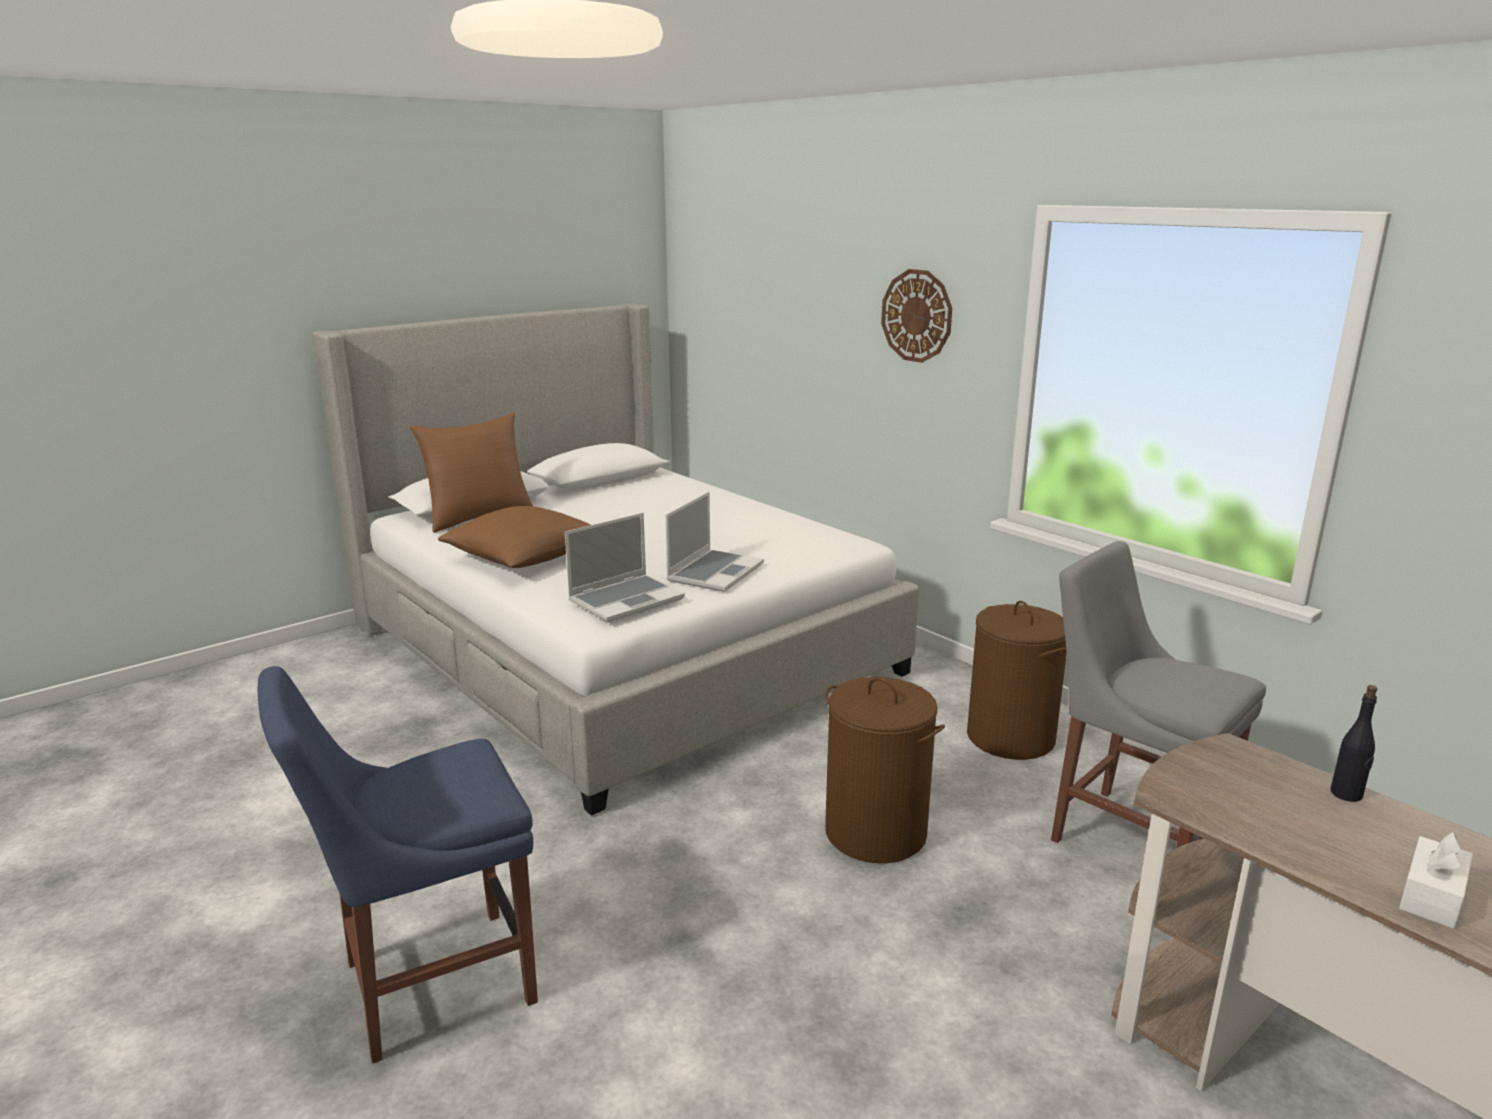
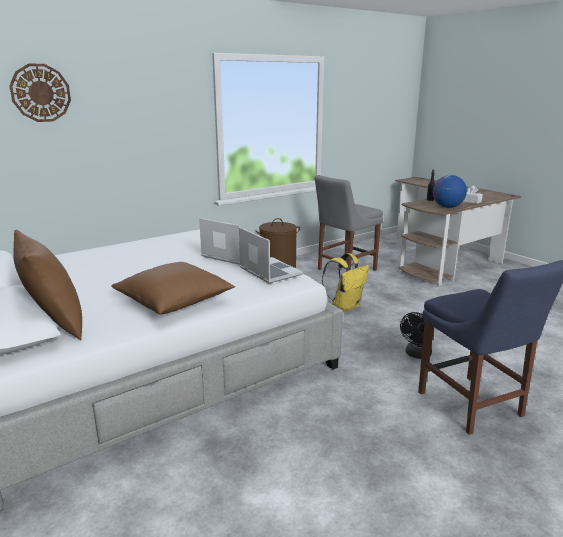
camera: 85 degrees left, 0 degrees up
(641, 927) = (416, 355): none -> black fan
(876, 833) = (345, 306): brown laundry basket -> yellow backpack
(917, 316) = (154, 113): wall clock -> wall clock (41, 93)
(1245, 819) = (447, 207): none -> globe

